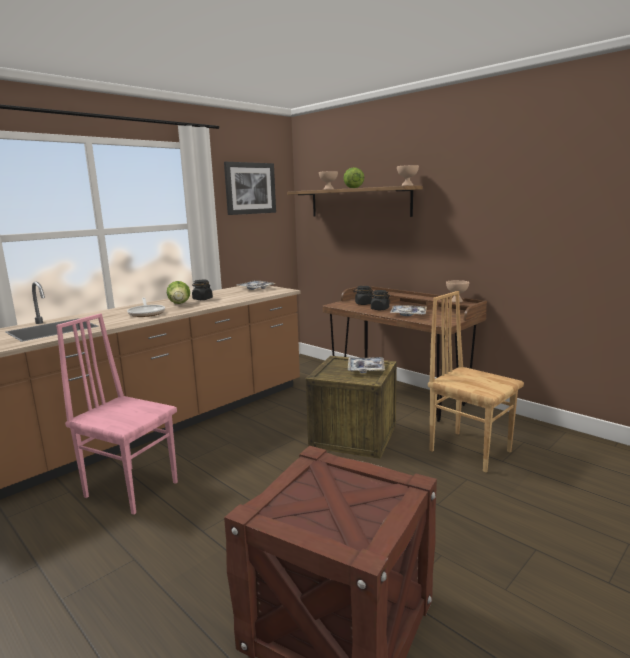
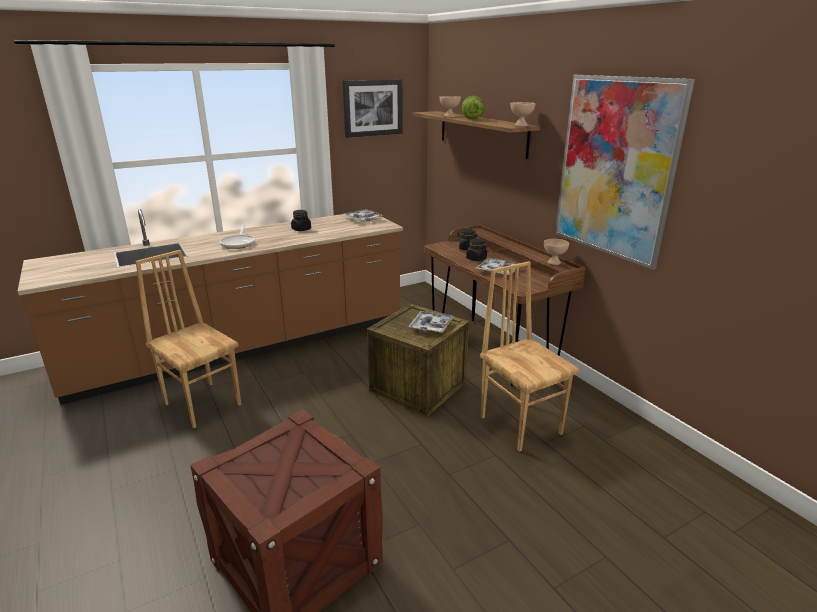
camera: 15 degrees right, 10 degrees up
(132, 488) = (203, 403): pink chair -> brown chair
(179, 303) = (276, 233): lettuce -> none
(507, 208) = (615, 168): none -> picture

